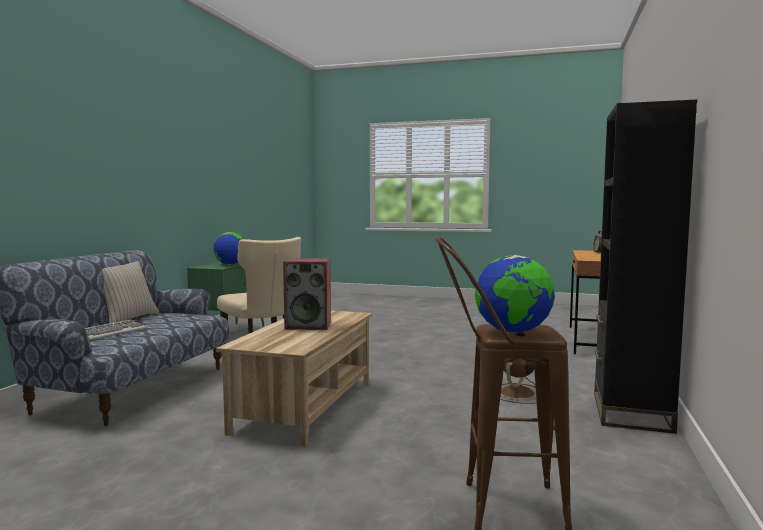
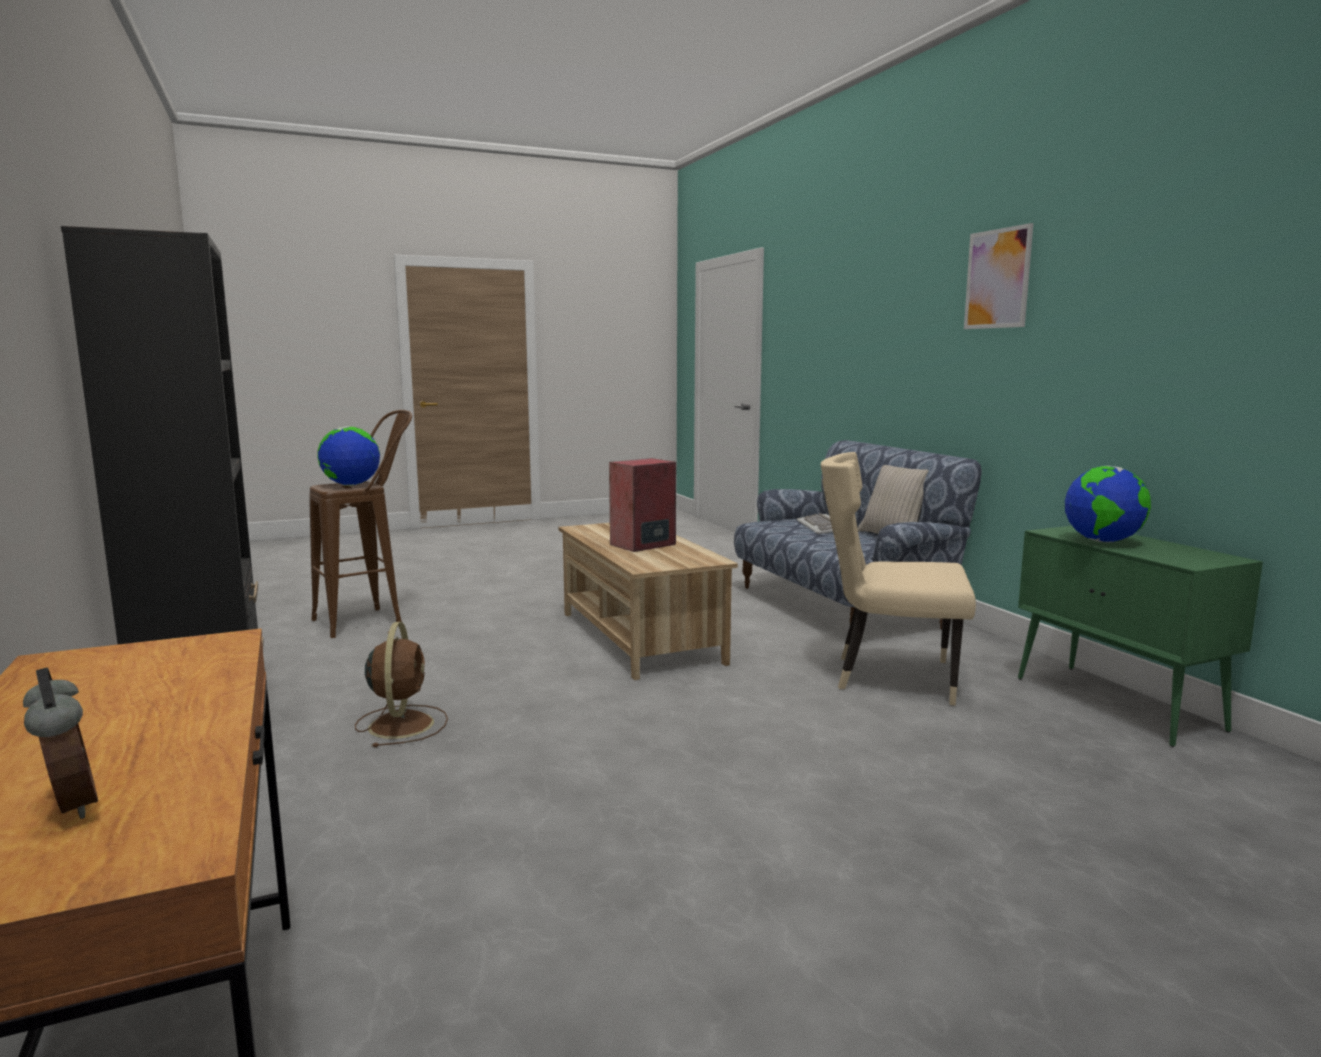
camera: 140 degrees right, 5 degrees up
(126, 133) = (997, 279): none -> picture

